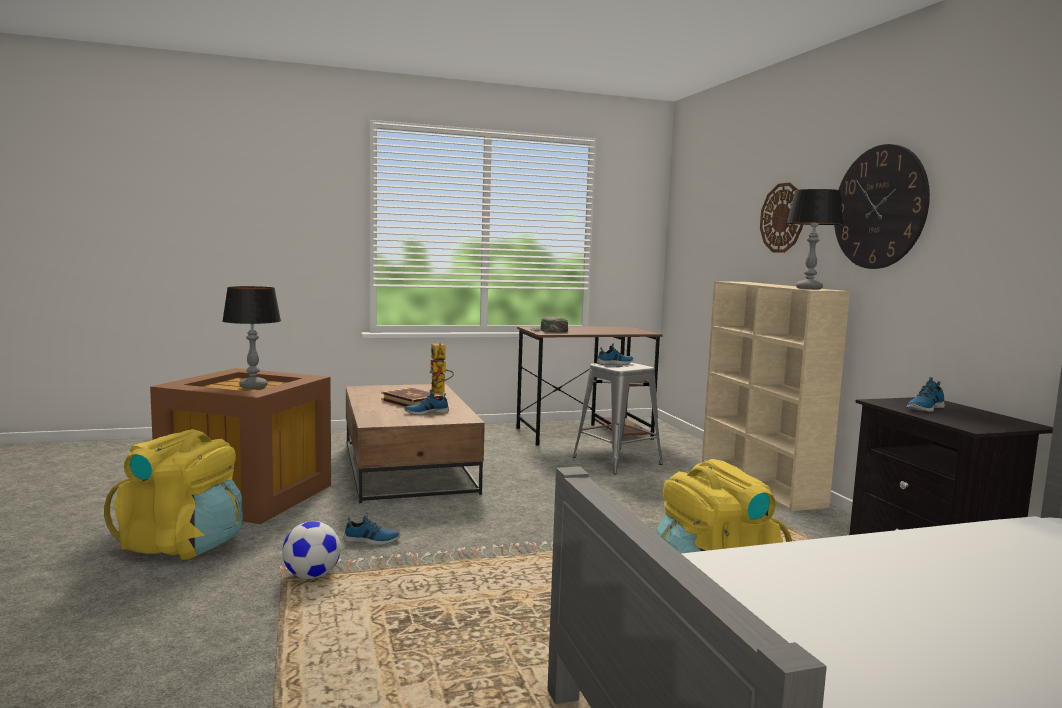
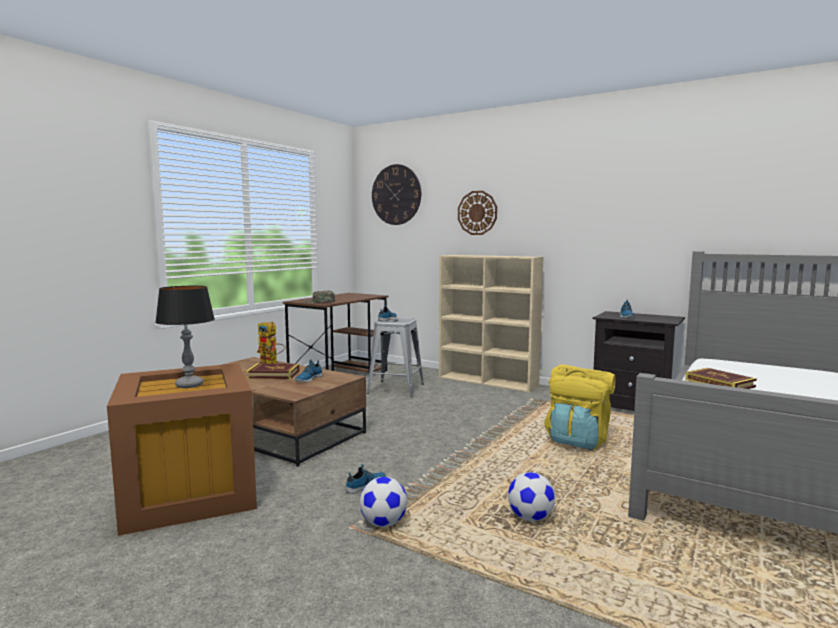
camera: 40 degrees left, 0 degrees up
(182, 545) = (228, 550): yellow backpack -> none
(442, 635) = (531, 518): none -> football
(808, 288) = (521, 256): table lamp -> none
(879, 207) = (557, 207): wall clock -> wall clock (396, 194)
(912, 552) = (719, 383): none -> book

